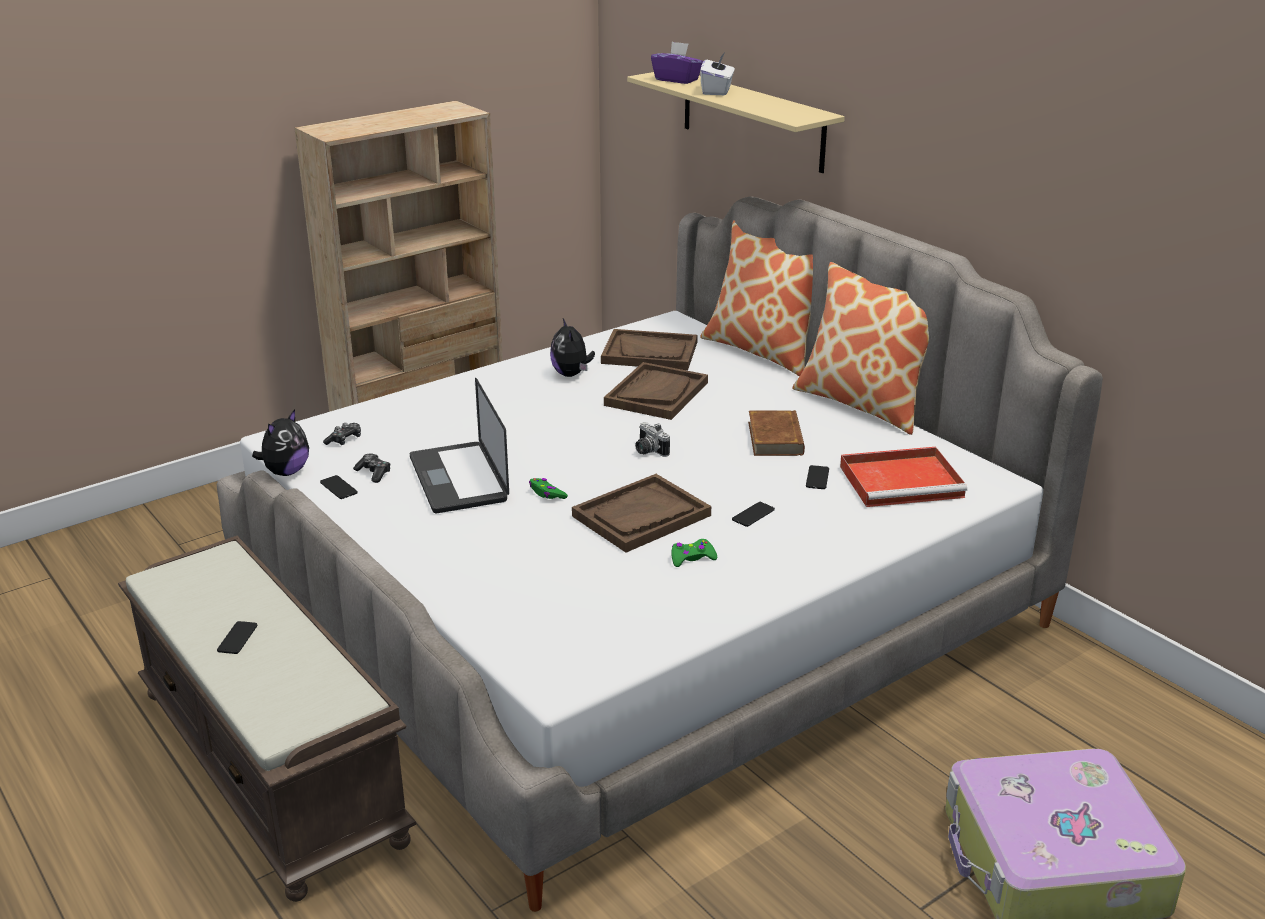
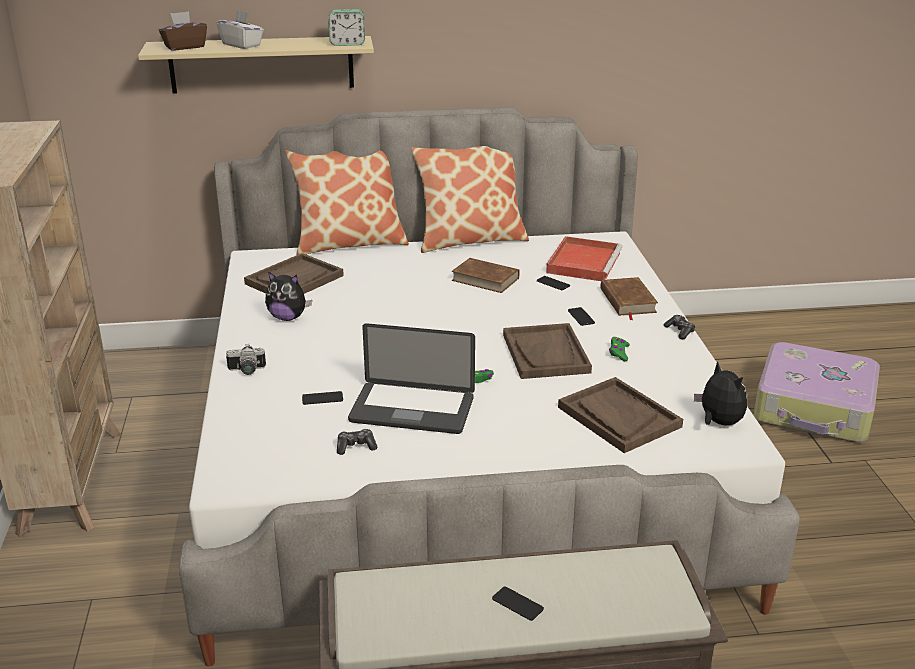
camera: 60 degrees left, 0 degrees up
(286, 472) = (300, 492): plush toy -> plush toy (718, 422)
(338, 488) = (363, 470): phone -> phone (322, 398)
(344, 440) = (273, 447): game controller -> game controller (680, 331)
(648, 451) = (452, 325): camera -> camera (246, 371)
(656, 394) = (366, 297): brown tray -> brown tray (618, 417)
(677, 80) = (184, 47): purple tissue box -> brown tissue box
(792, 116) = (347, 44): none -> alarm clock
(832, 533) = (627, 301): none -> brown book

